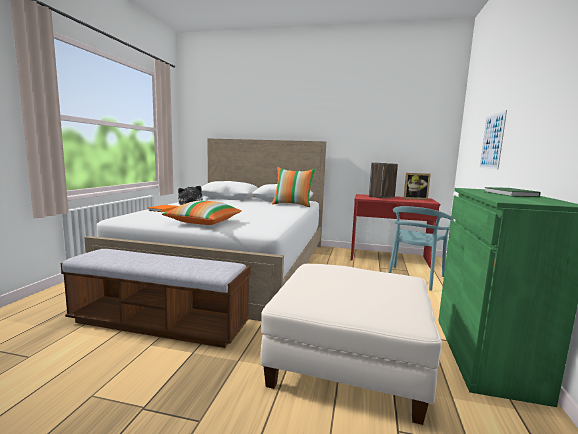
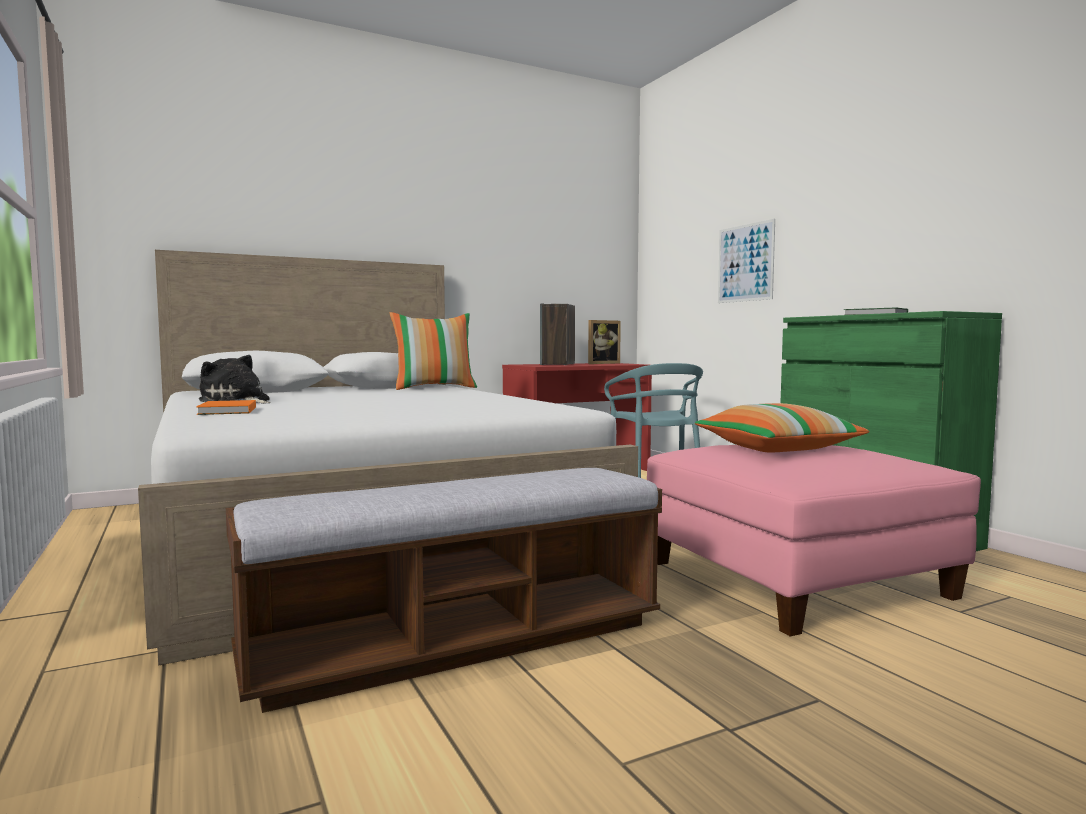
camera: 40 degrees left, 5 degrees down
(203, 222) = (426, 413): pillow -> pillow (776, 449)
(349, 360) = (795, 578): white ottoman -> pink ottoman

